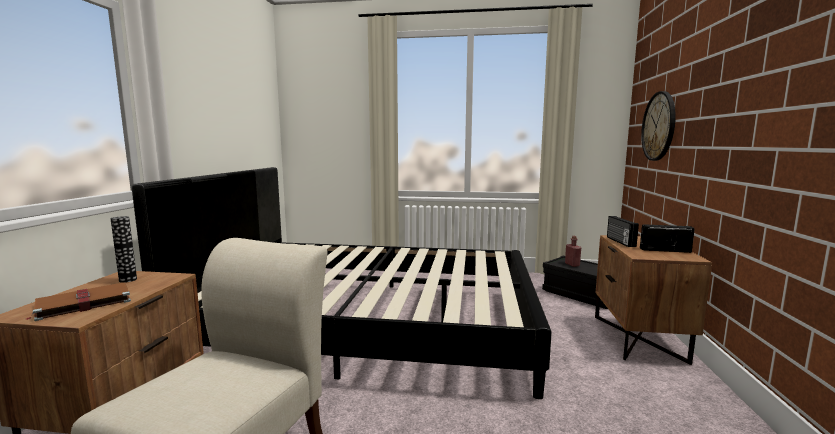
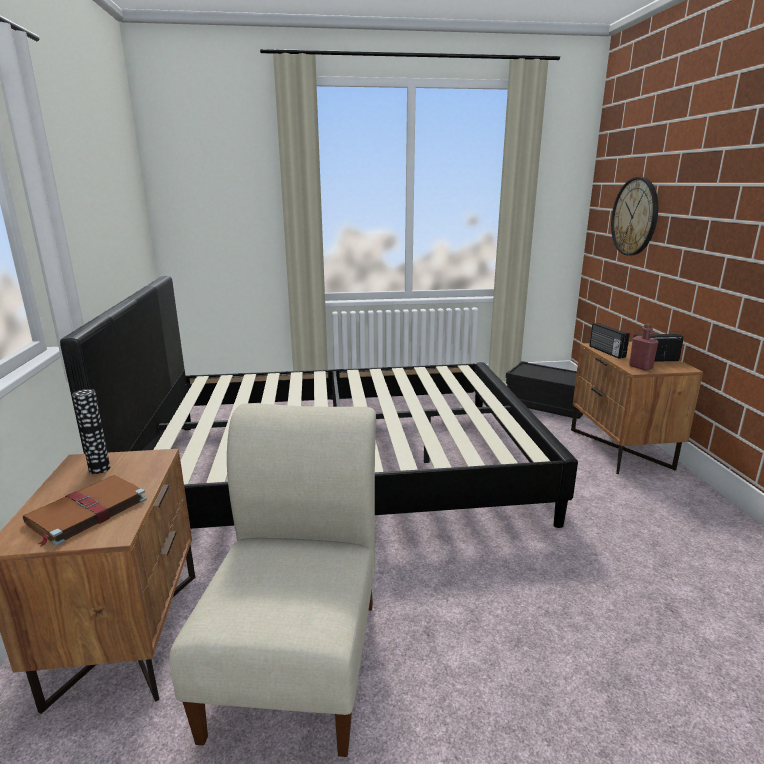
camera: 15 degrees left, 10 degrees up
(572, 264) = (536, 372): red bottle -> red bottle (640, 367)

